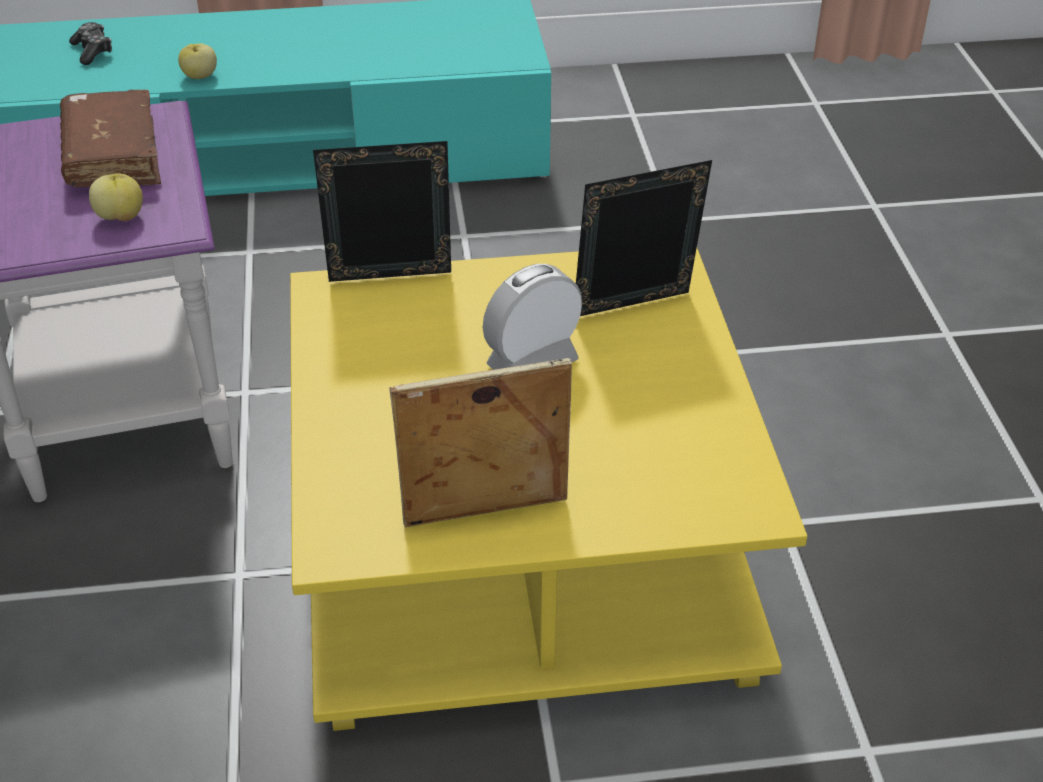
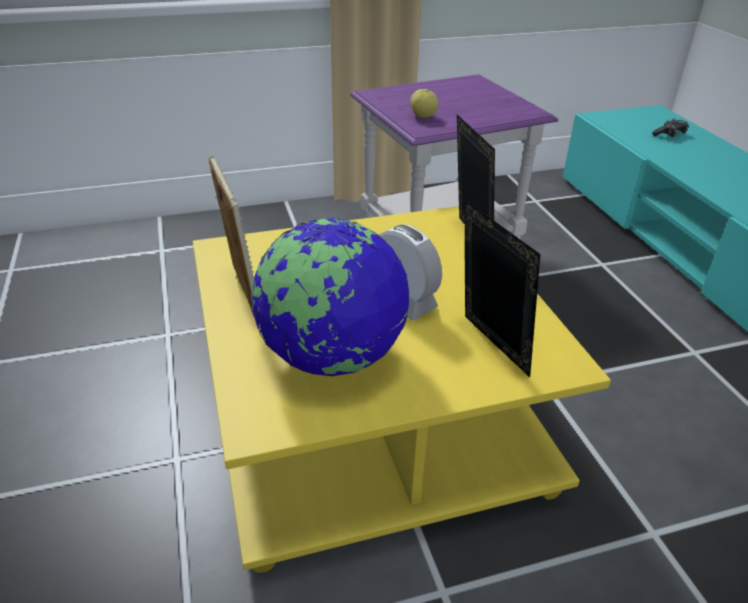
camera: 80 degrees right, 5 degrees down
(113, 156) = (480, 107): brown book -> none
(200, 76) = (678, 167): apple -> none
(637, 437) = (331, 357): none -> globe

